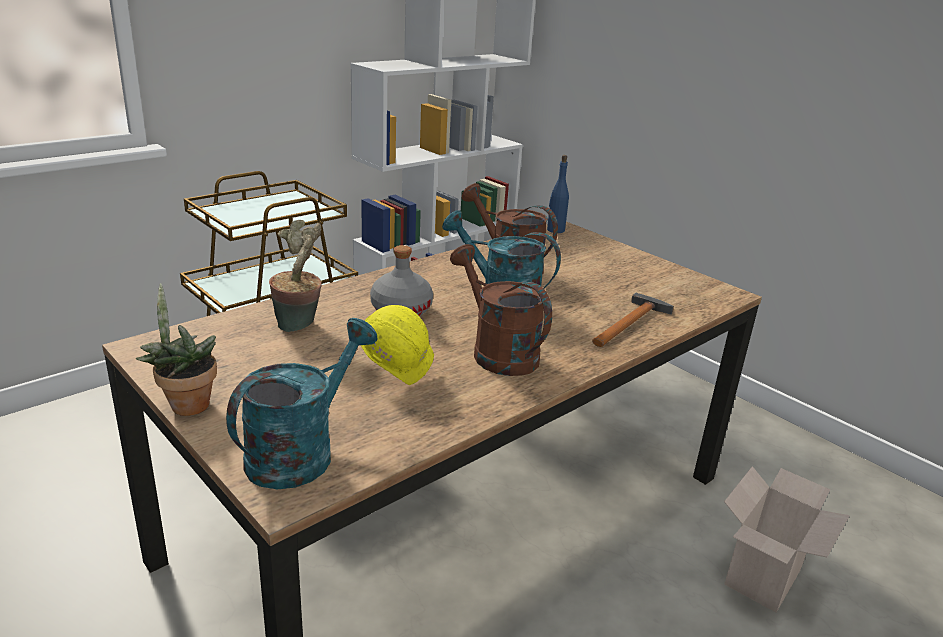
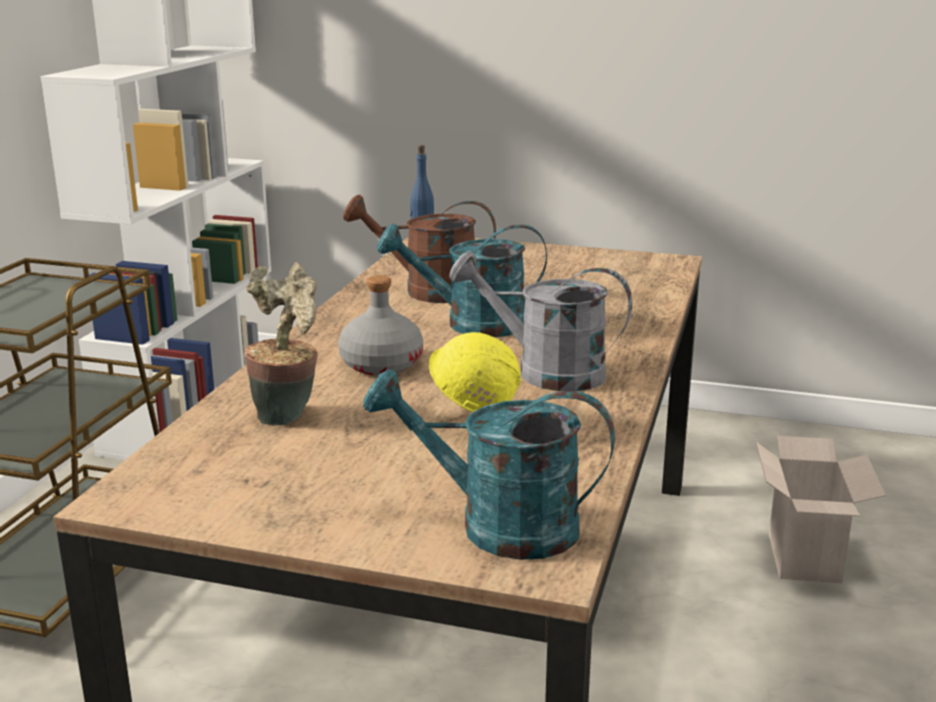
camera: 30 degrees left, 5 degrees down
(185, 404) = (287, 534): potted plant -> none
(301, 451) = (497, 526): turquoise watering can -> turquoise watering can turned 75 degrees counterclockwise
(497, 352) = (545, 372): brown watering can -> grey watering can
(630, 323) = (626, 309): hammer -> none

